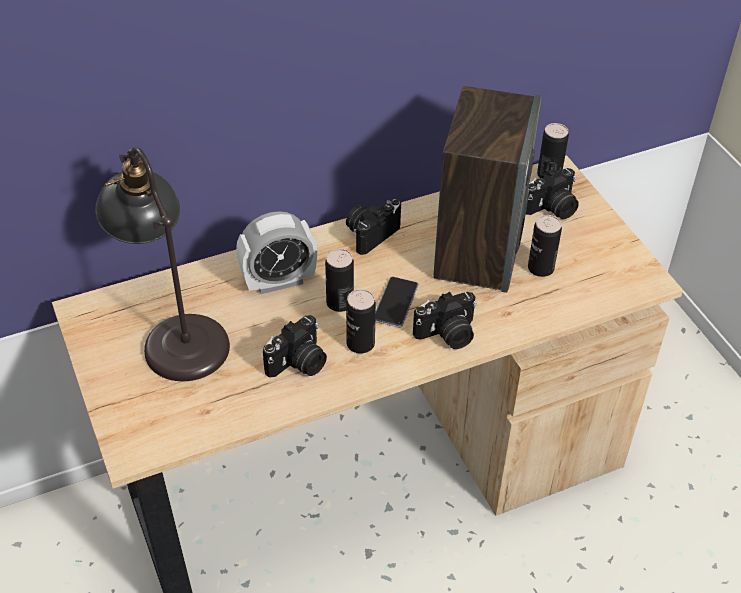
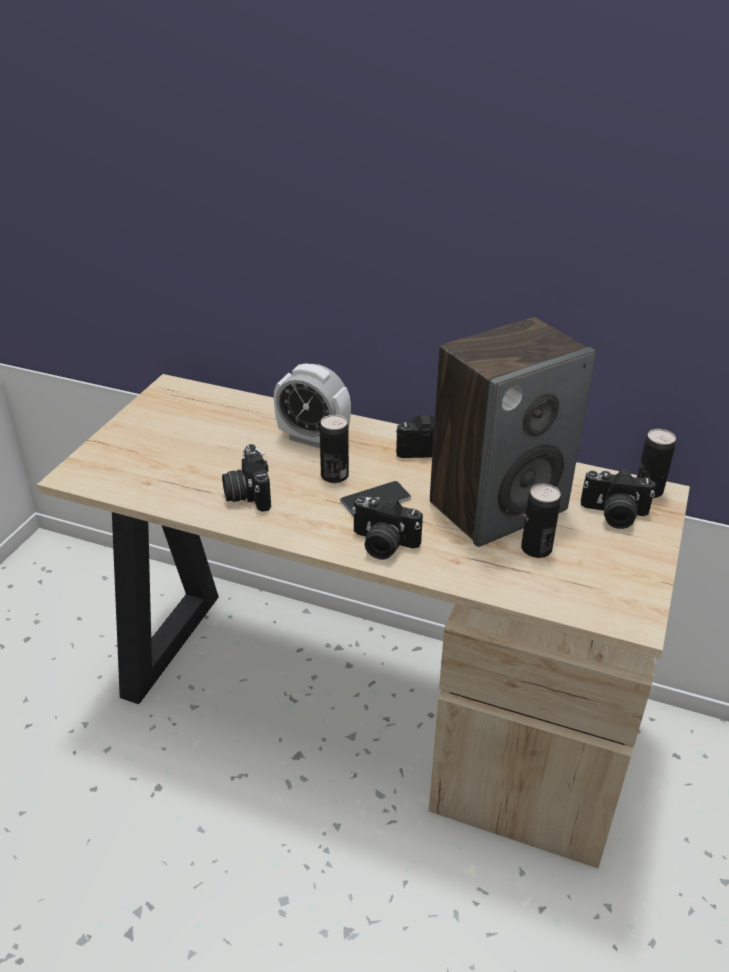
camera: 45 degrees right, 10 degrees down
(170, 324) = (206, 423): grey table lamp -> none
(298, 364) = (247, 494): camera -> camera turned 75 degrees clockwise
(360, 344) = (308, 509): can -> none

